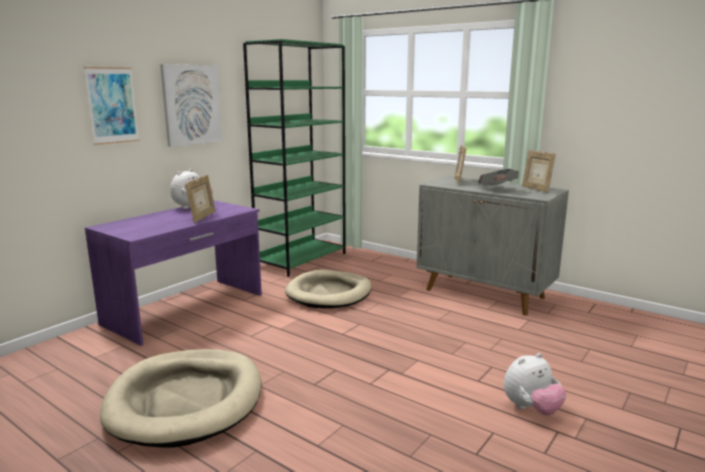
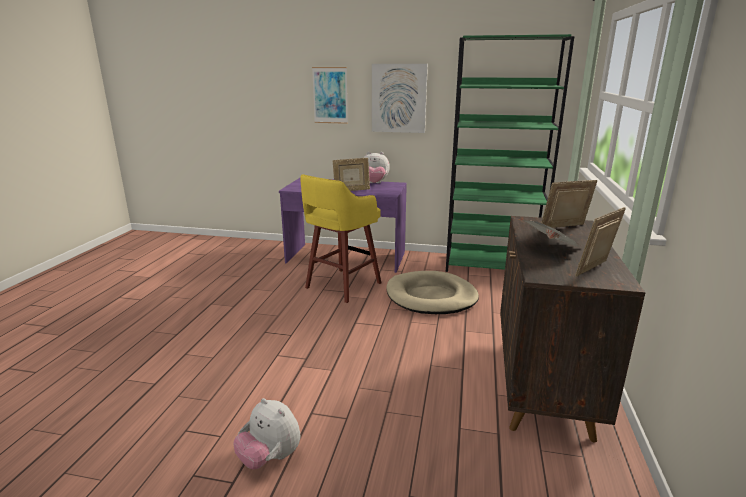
camera: 65 degrees right, 5 degrees up
(186, 400) = (225, 296): beige dog bed -> none
(256, 325) = (341, 286): none -> yellow stool
(485, 294) = (543, 386): grey cabinet -> brown cabinet

